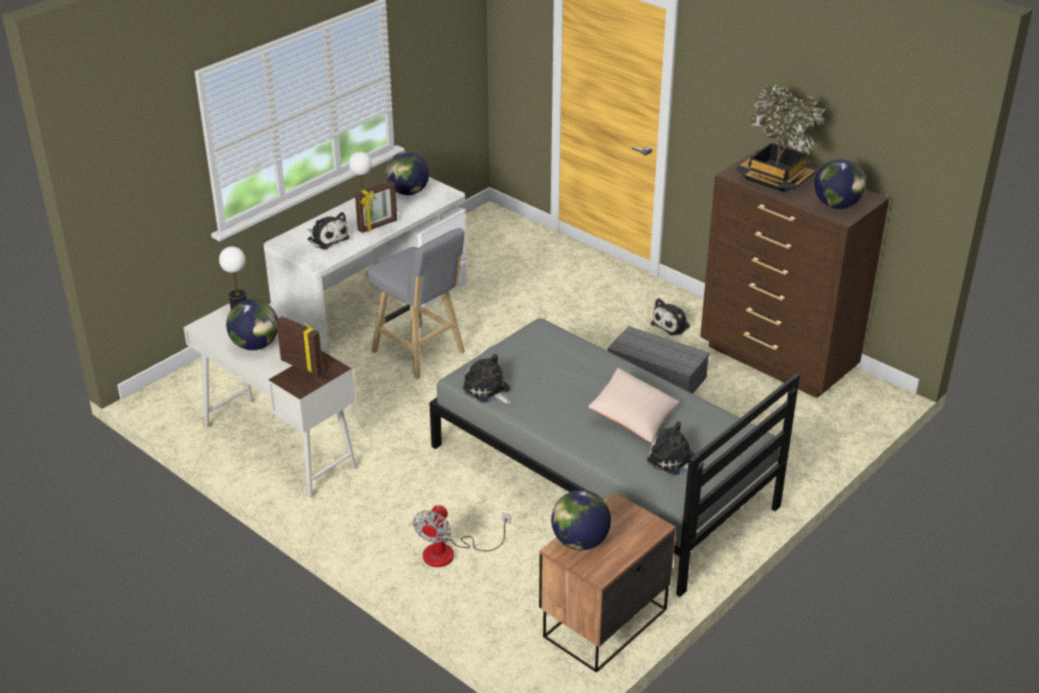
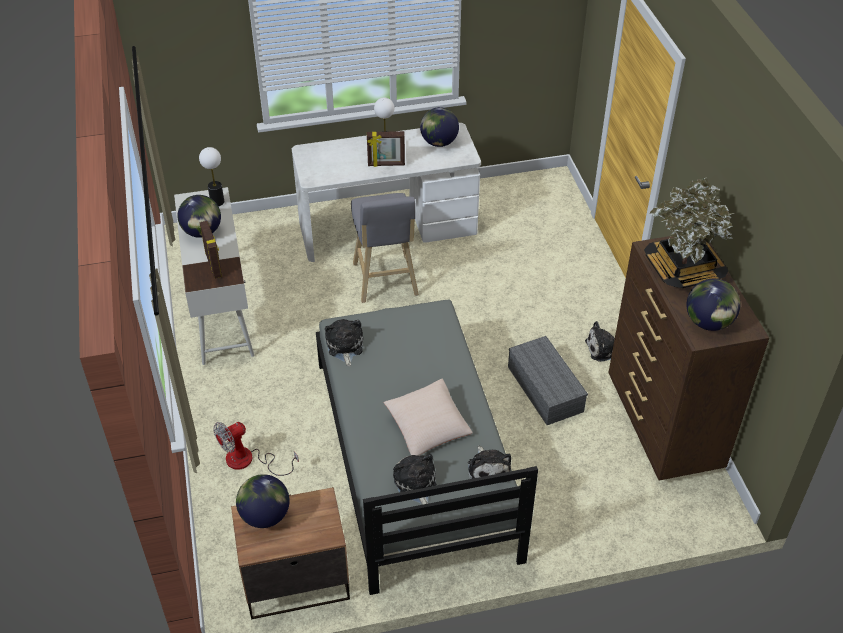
camera: 35 degrees right, 10 degrees up
(327, 238) = (340, 160): plush toy -> plush toy (488, 469)

